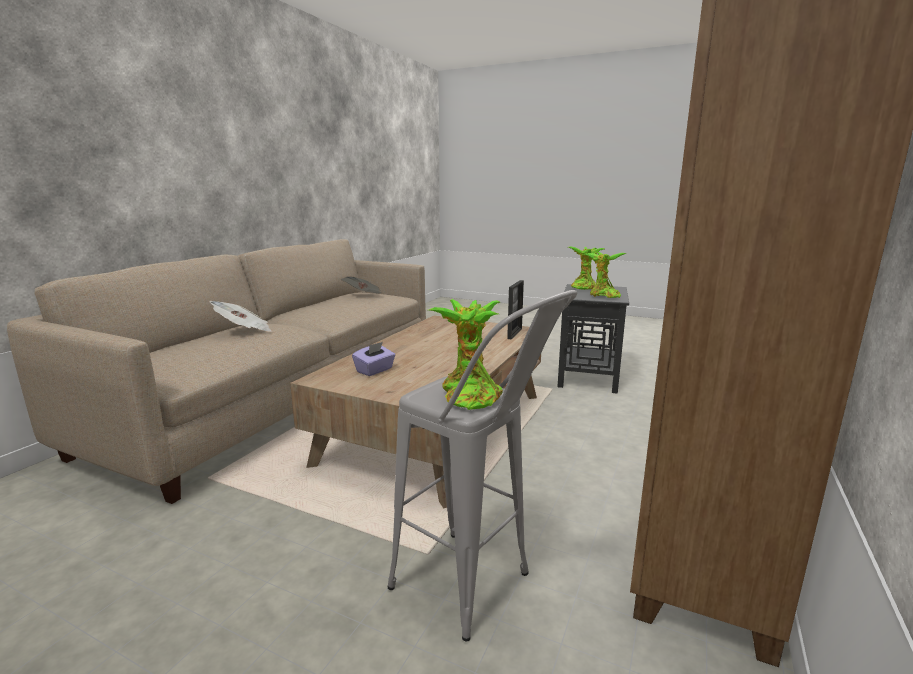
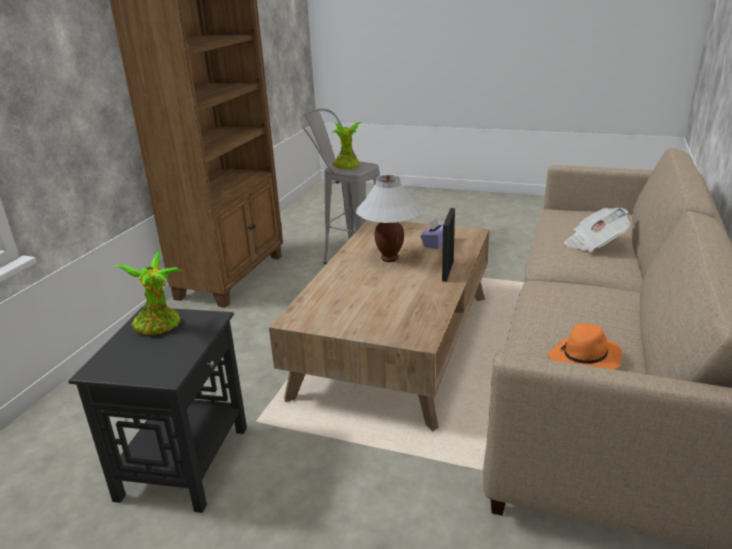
camera: 175 degrees right, 10 degrees up
(364, 296) = (584, 360): newspaper -> orange hat
(436, 360) = (389, 258): none -> white table lamp
(514, 333) = (309, 309): picture frame -> picture frame (448, 270)
(583, 287) = (158, 367): potted plant -> none

